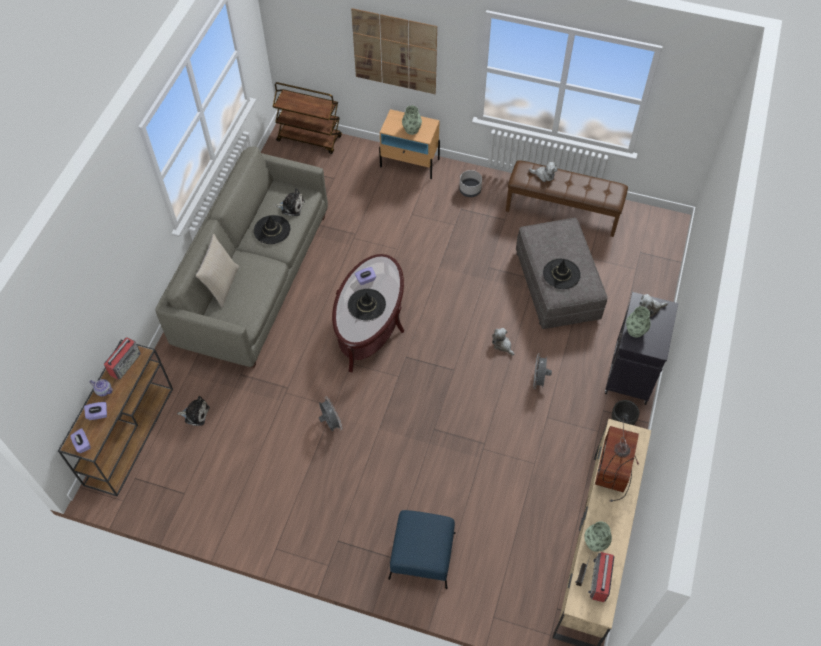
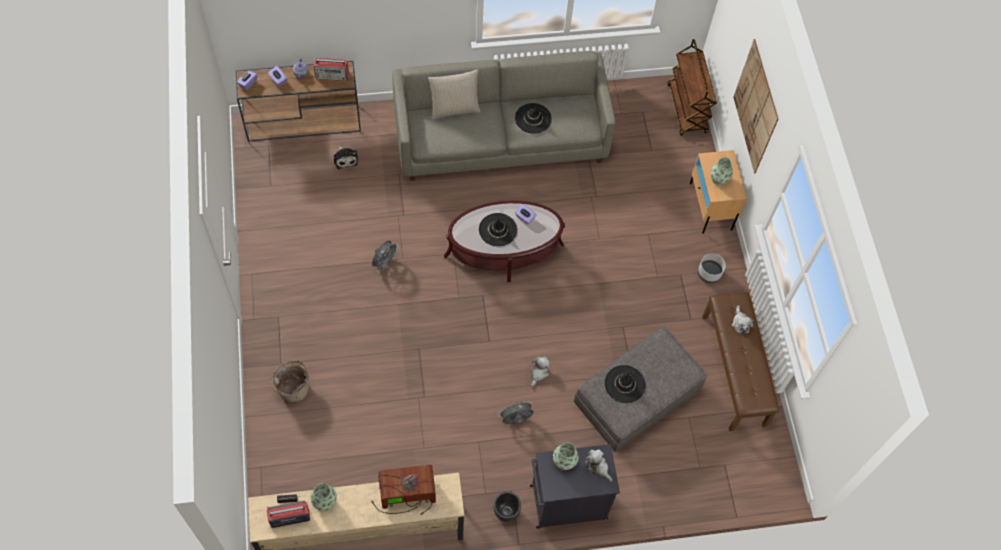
camera: 60 degrees right, 5 degrees up
(291, 206) = (568, 121): plush toy -> none
(422, 555) = (293, 388): blue ottoman -> basket

